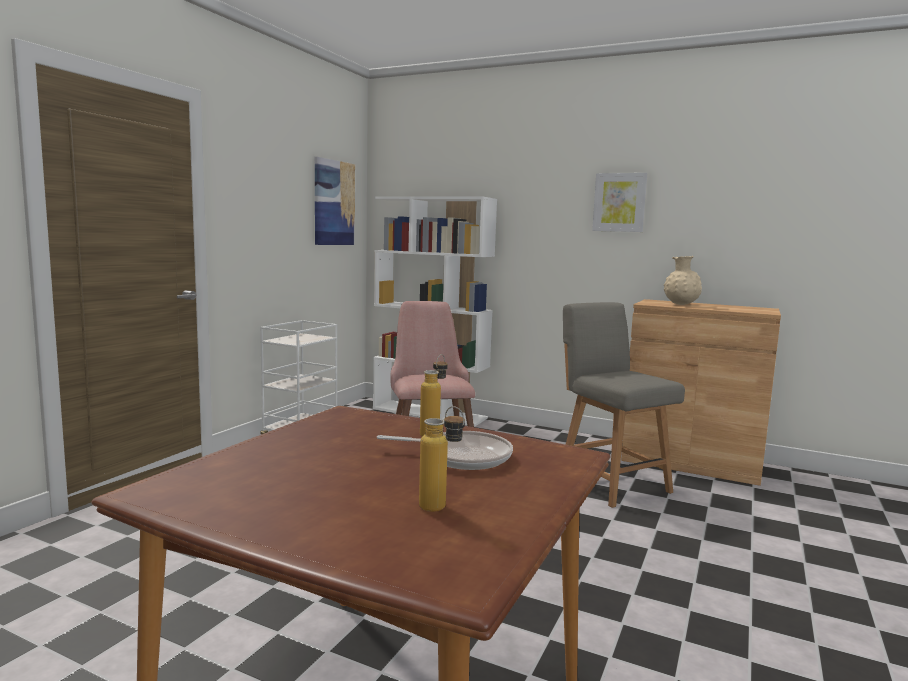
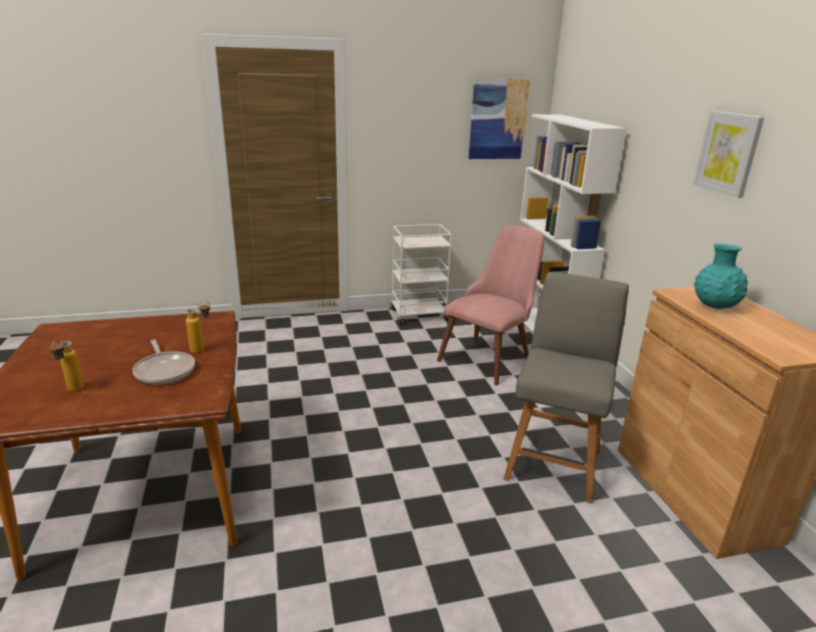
camera: 50 degrees right, 15 degrees up
(681, 305) = (714, 307): beige vase -> turquoise vase

